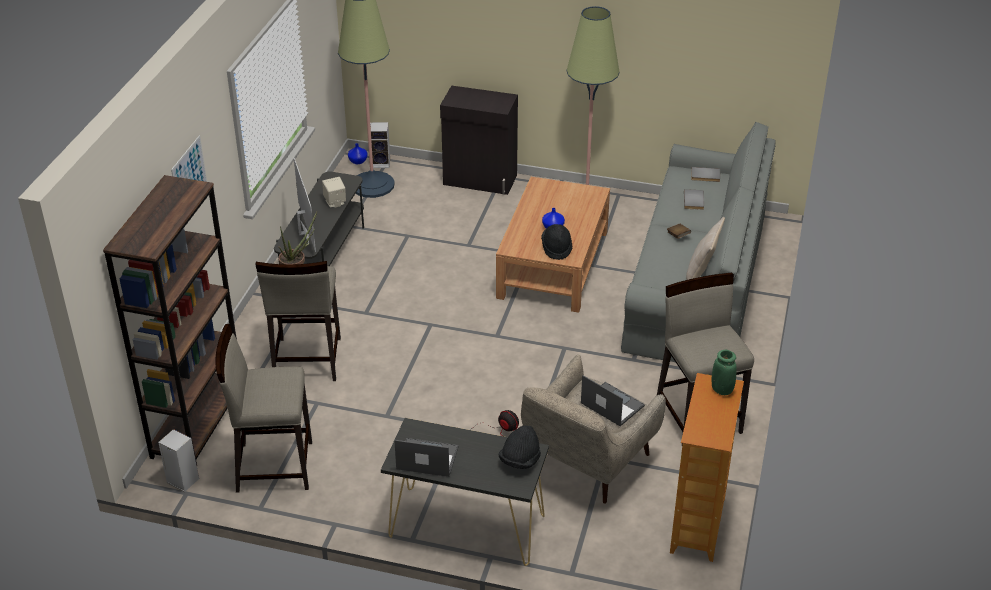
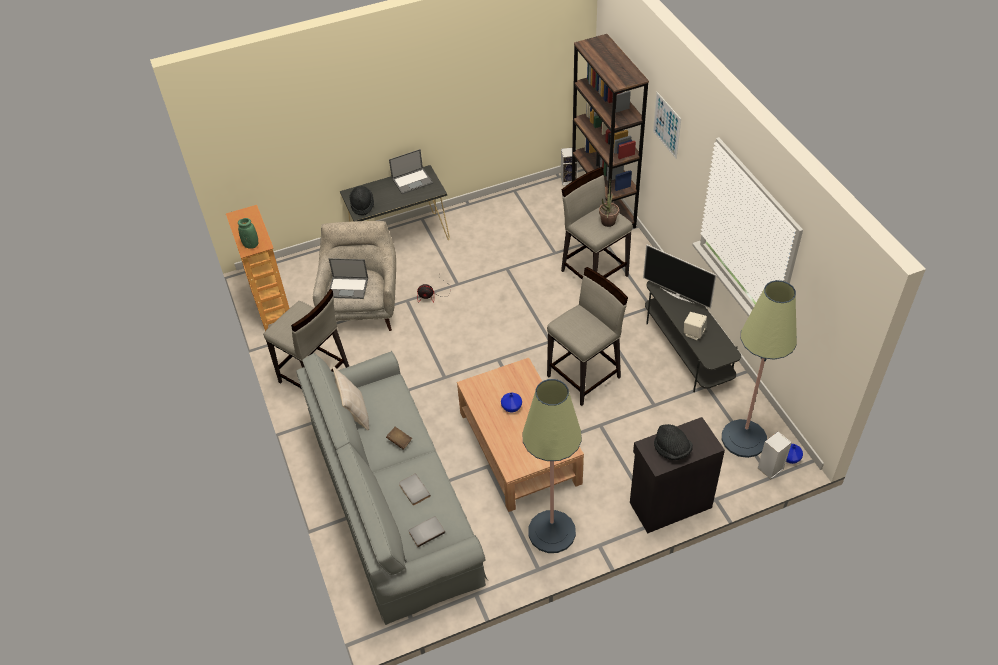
camera: 145 degrees right, 10 degrees up
(273, 466) = (534, 210): beige stool -> beige stool (584, 376)
(556, 248) = (490, 388): black hat -> black hat (672, 450)

